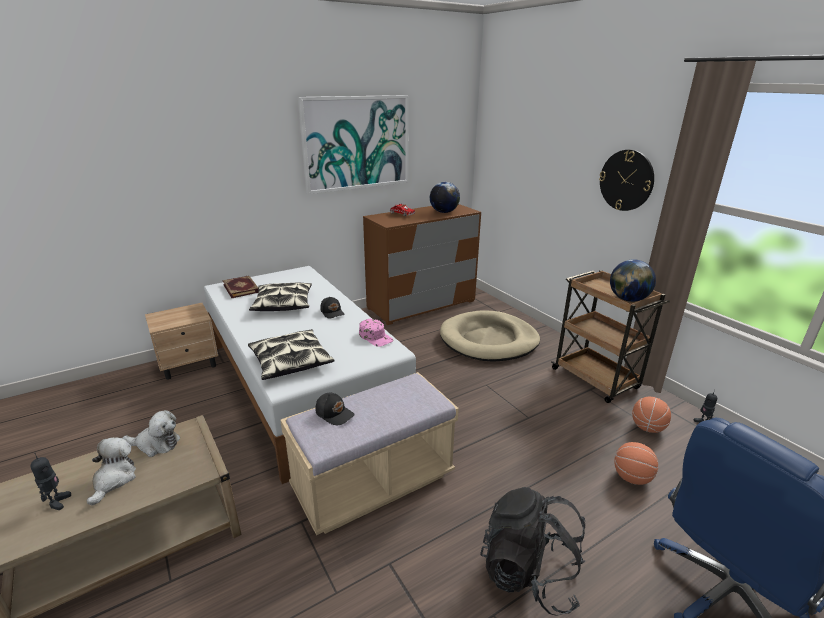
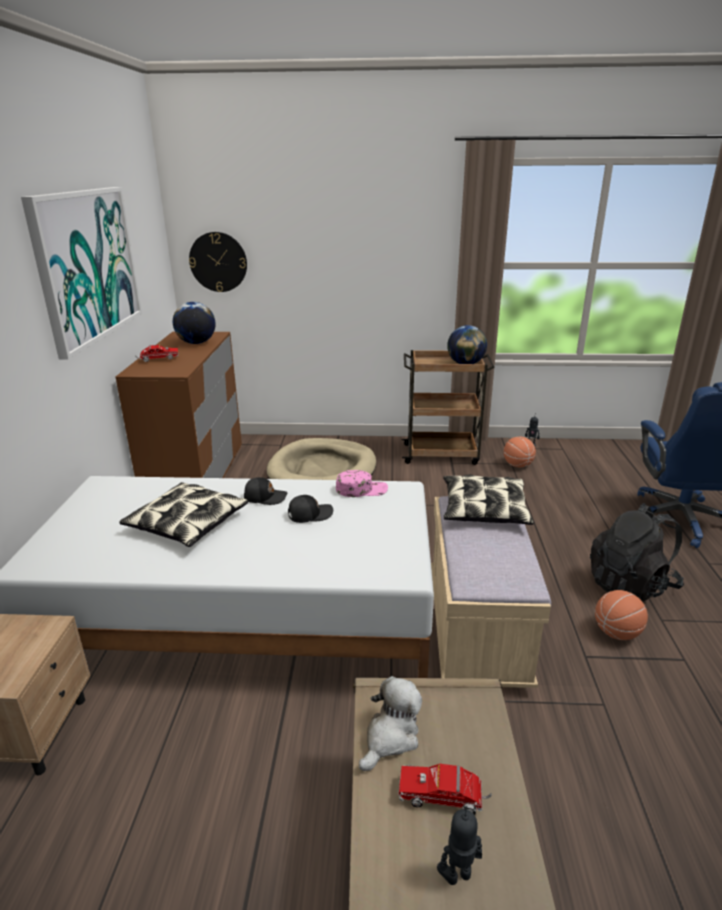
camera: 55 degrees left, 0 degrees up
(57, 502) = (458, 875): toy robot -> toy robot turned 45 degrees counterclockwise
(114, 479) = (444, 796): plush toy -> toy truck
(242, 288) = (72, 545): book -> none
(290, 362) = (355, 555): pillow -> pillow (484, 510)
(334, 413) = (477, 560): black cap -> black cap (309, 514)
(626, 180) = (406, 257): wall clock -> wall clock (218, 262)
(632, 477) = (563, 497): basketball -> basketball (616, 632)

